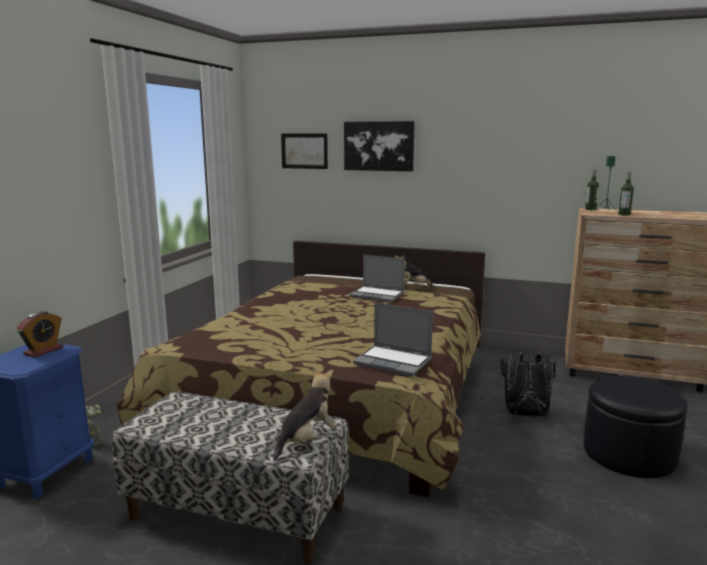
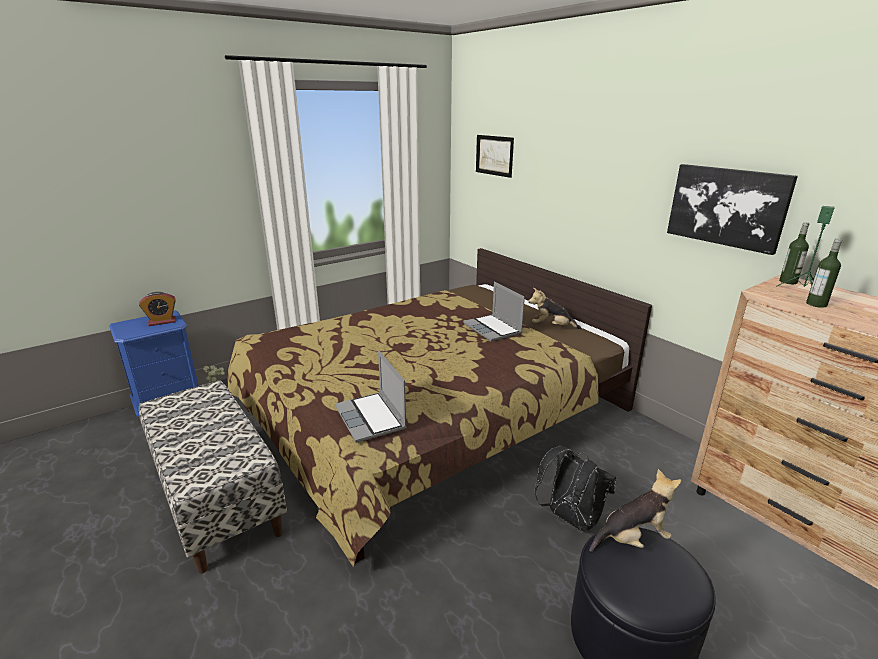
camera: 35 degrees right, 10 degrees up
(307, 440) = (218, 470): plush toy -> plush toy (632, 538)
(379, 146) = (558, 156): picture -> picture (727, 206)

